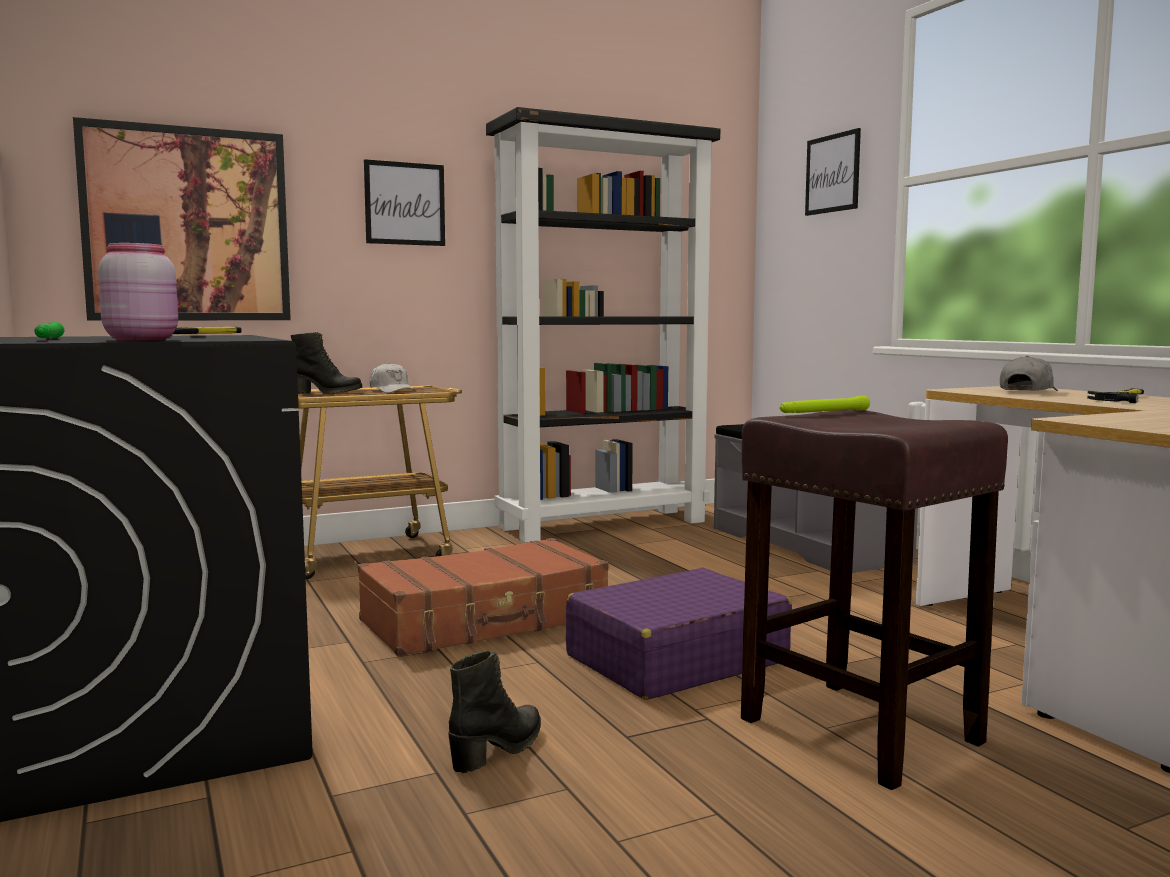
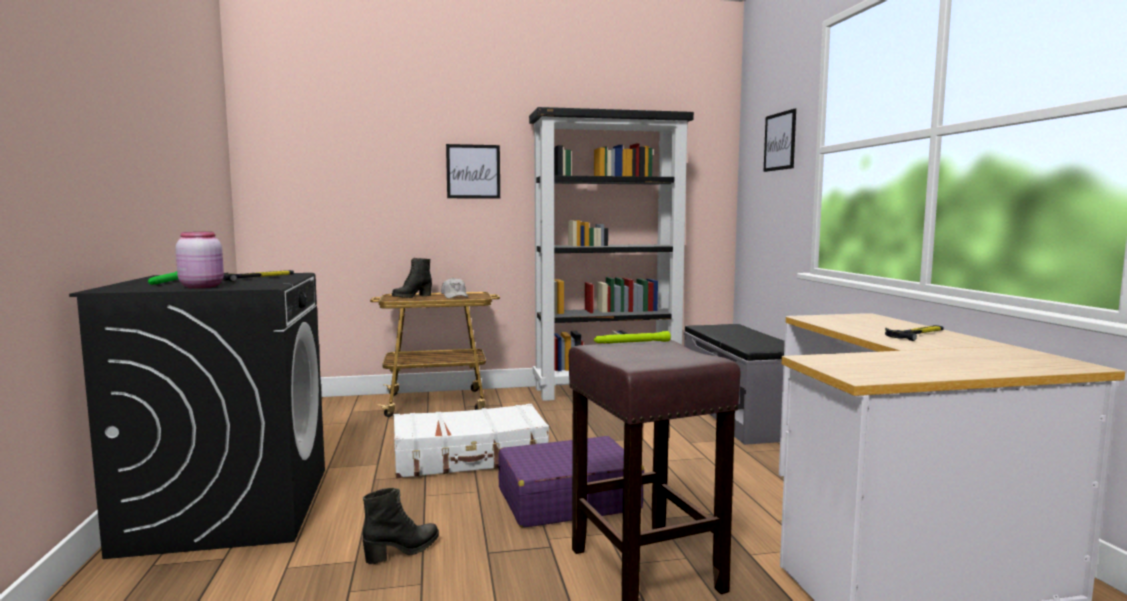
camera: 15 degrees right, 0 degrees up
(187, 225) = (334, 190): picture -> none
(326, 393) = (411, 297): black boot -> black boot turned 120 degrees clockwise
(486, 620) = (470, 457): brown suitcase -> white suitcase
(1027, 391) = (861, 321): grey cap -> none

